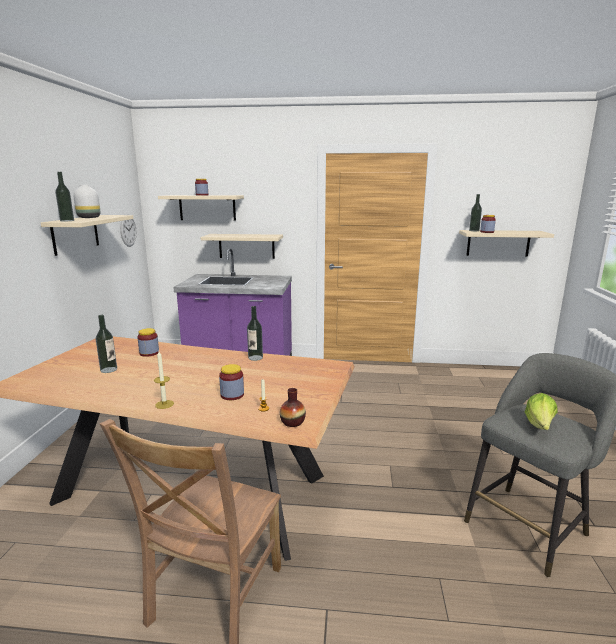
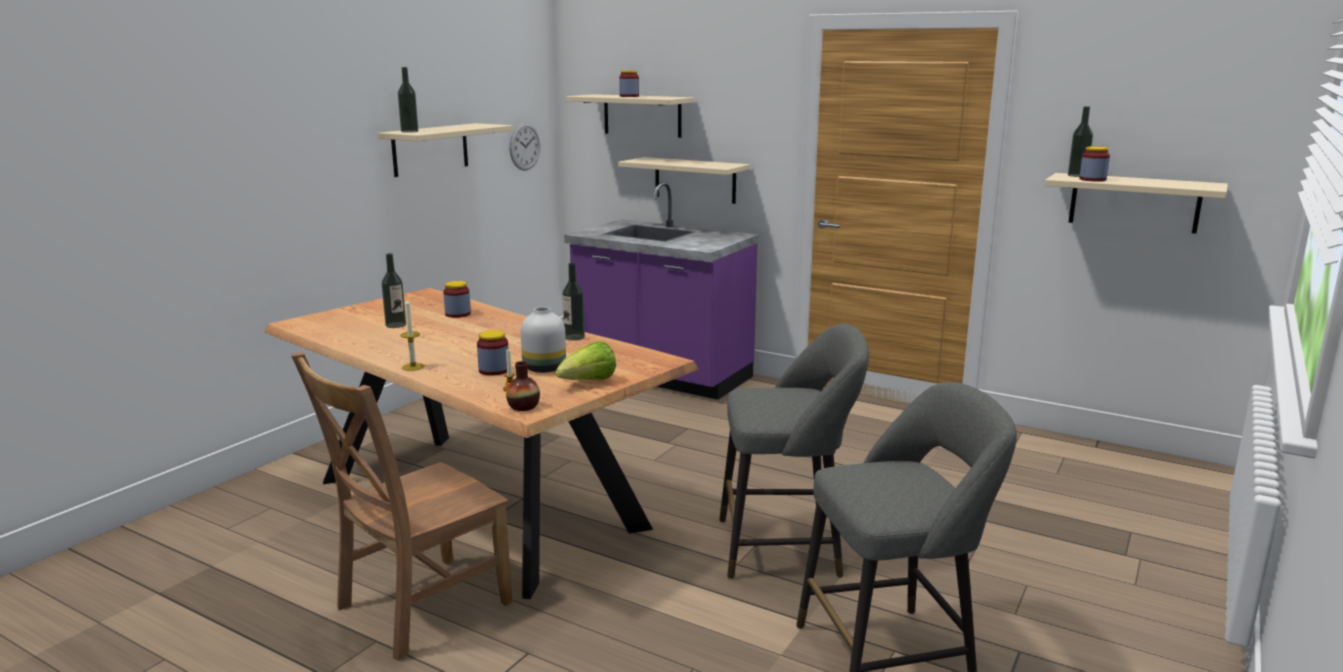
camera: 25 degrees right, 0 degrees up
(89, 218) = (447, 128): white vase -> white vase (544, 369)
(408, 466) = (787, 547): none -> grey stool
(539, 426) = (883, 485): lettuce -> lettuce (588, 383)

